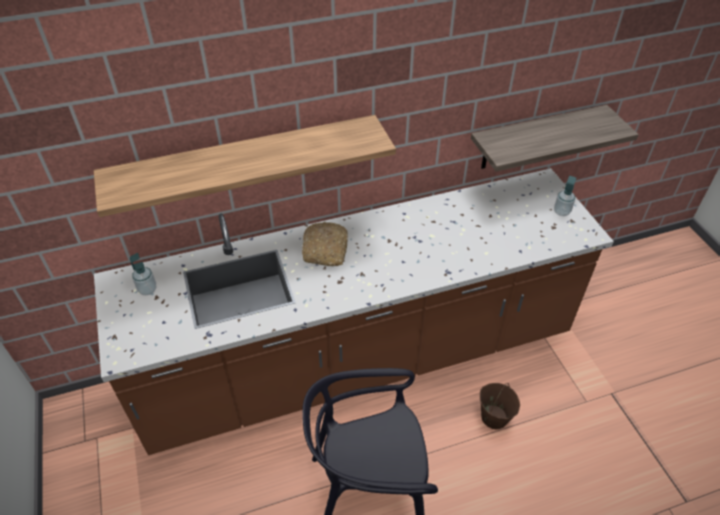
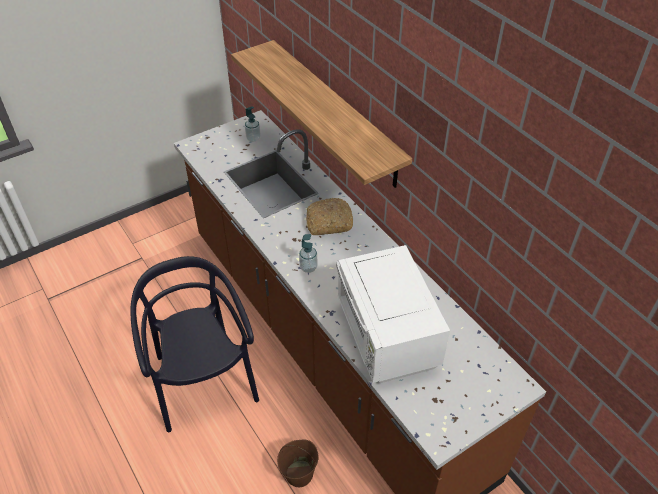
camera: 75 degrees right, 0 degrees up
(484, 241) = (386, 337): none -> white microwave
(536, 137) = (542, 339): shelf -> none
(561, 212) = (466, 407): soap dispenser -> soap dispenser (308, 267)

